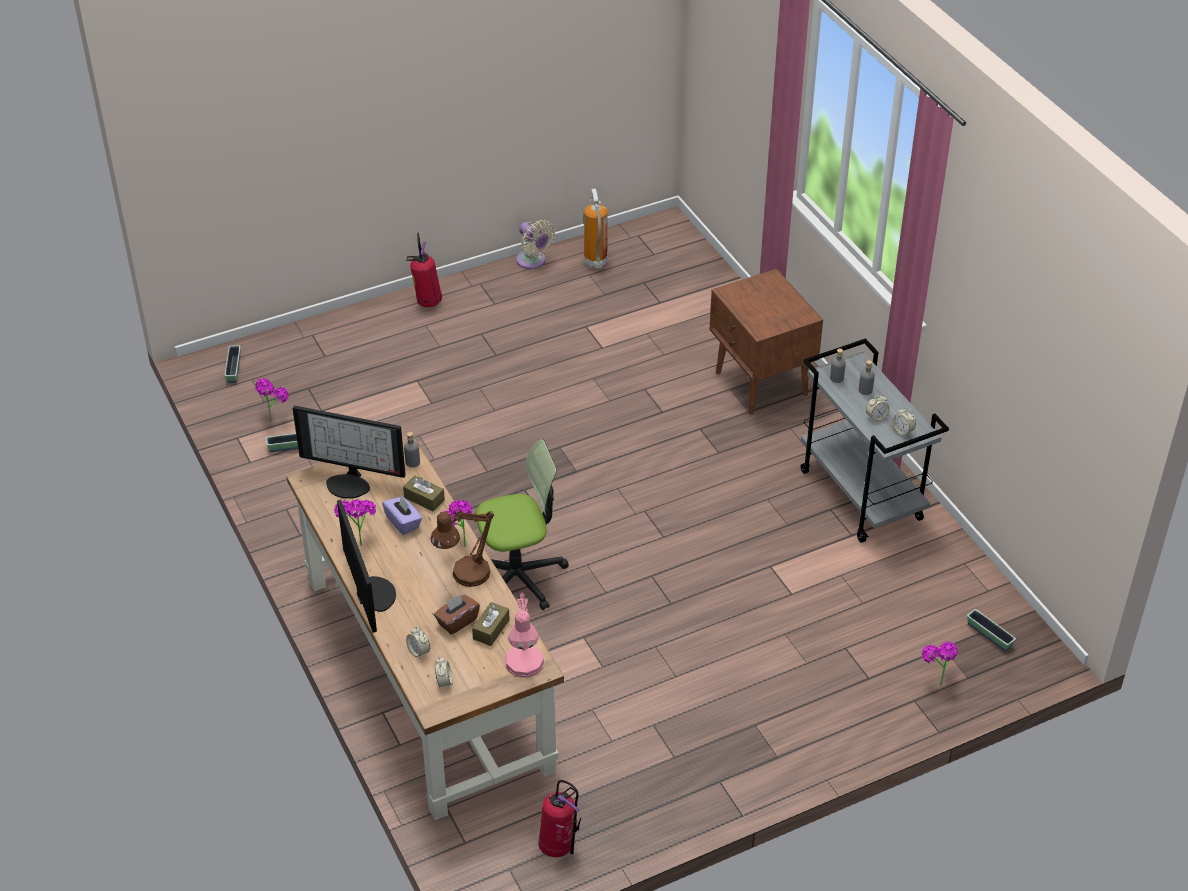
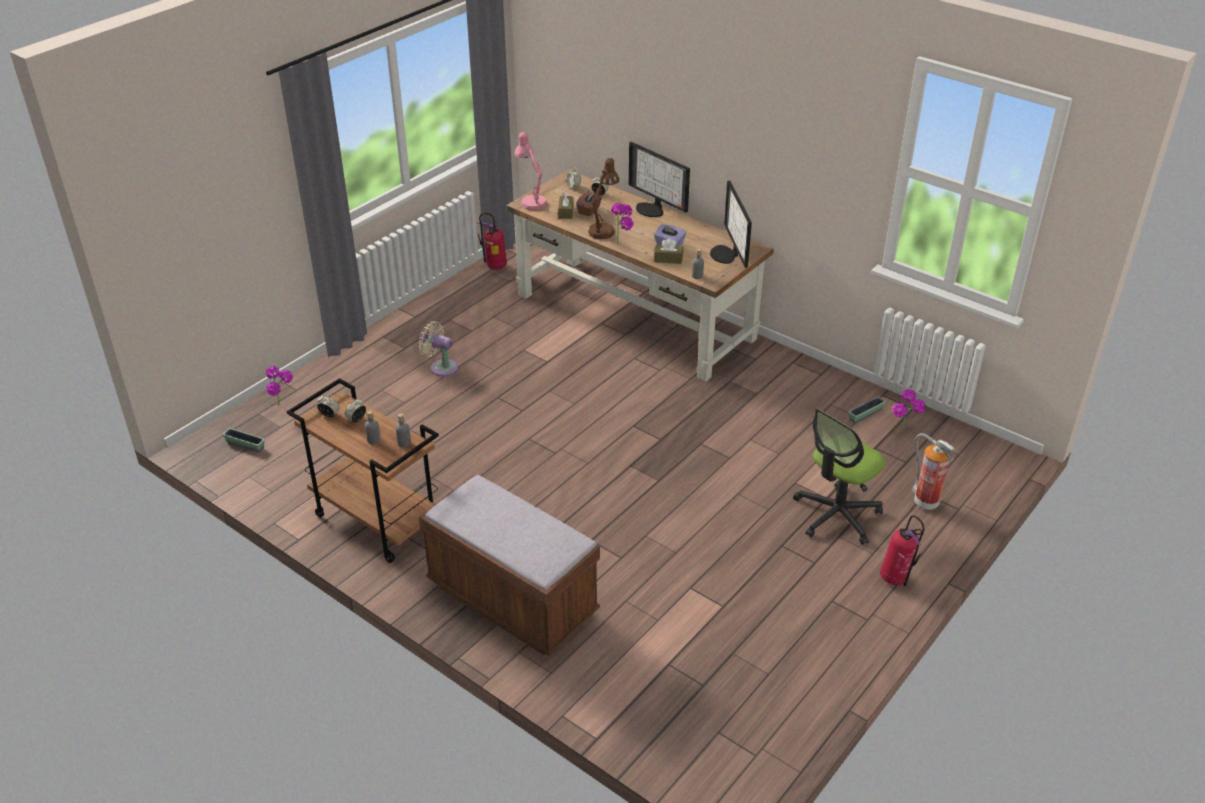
camera: 155 degrees right, 5 degrees down
(234, 369) = (982, 457): planter -> none
(350, 483) = (726, 254): monitor -> monitor turned 90 degrees counterclockwise
(358, 540) = (688, 229): potted plant -> none
(518, 576) = (618, 382): office chair -> office chair (836, 515)
(533, 261) = (840, 669): beige fan -> beige fan (441, 367)
(596, 263) = (773, 693): fire extinguisher -> fire extinguisher (925, 502)
(761, 384) = (512, 600): brown nightstand -> brown bench
(862, 495) = (376, 521): grey cart -> brown cart

